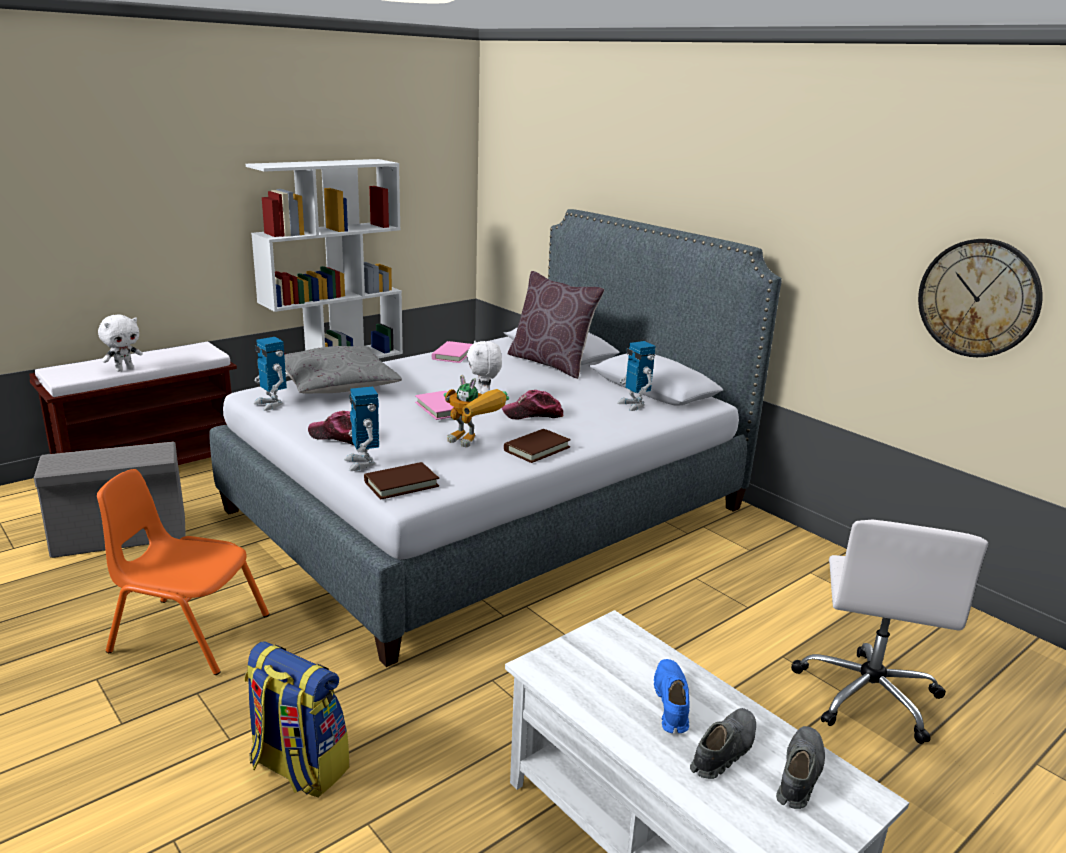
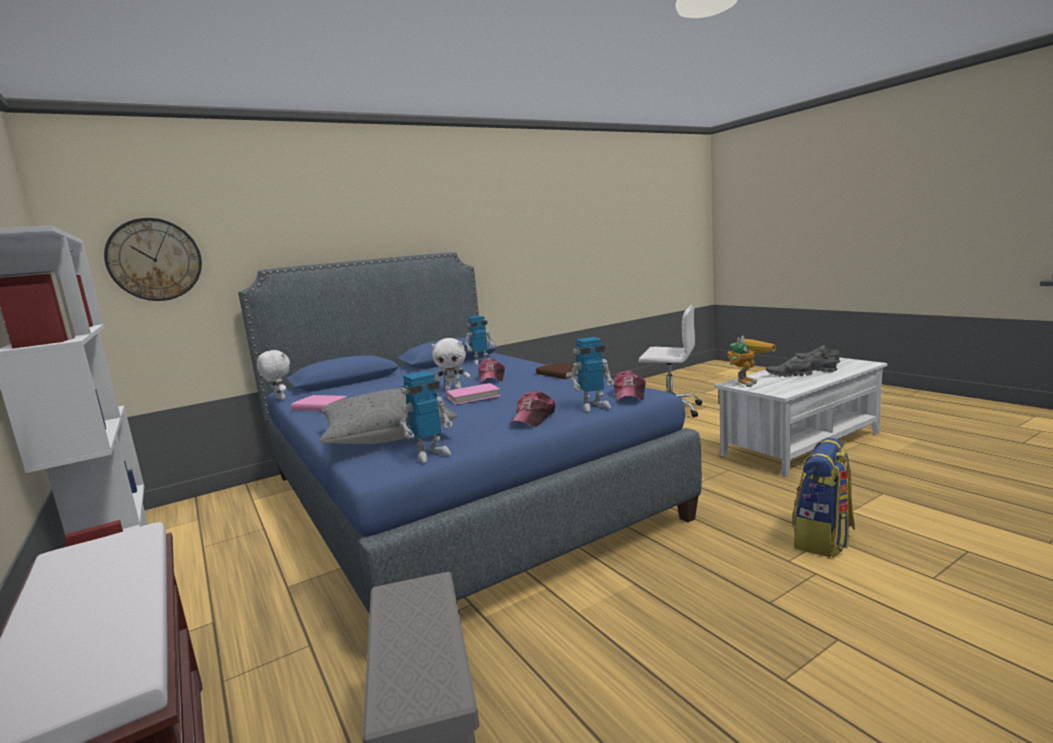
camera: 80 degrees left, 10 degrees down
(124, 369) = (132, 605): white plush toy -> white plush toy (279, 398)
(189, 634) = (680, 628): orange chair -> none
(401, 484) = (630, 394): brown book -> cap
(474, 443) = (548, 386): toy robot -> toy robot (746, 382)
(490, 508) = (454, 495): grey bed -> blue bed
(551, 363) = (375, 381): brown pillow -> none
(671, 703) = (788, 375): blue shoe -> grey shoe
(978, 298) = (558, 247): wall clock -> wall clock (154, 260)

